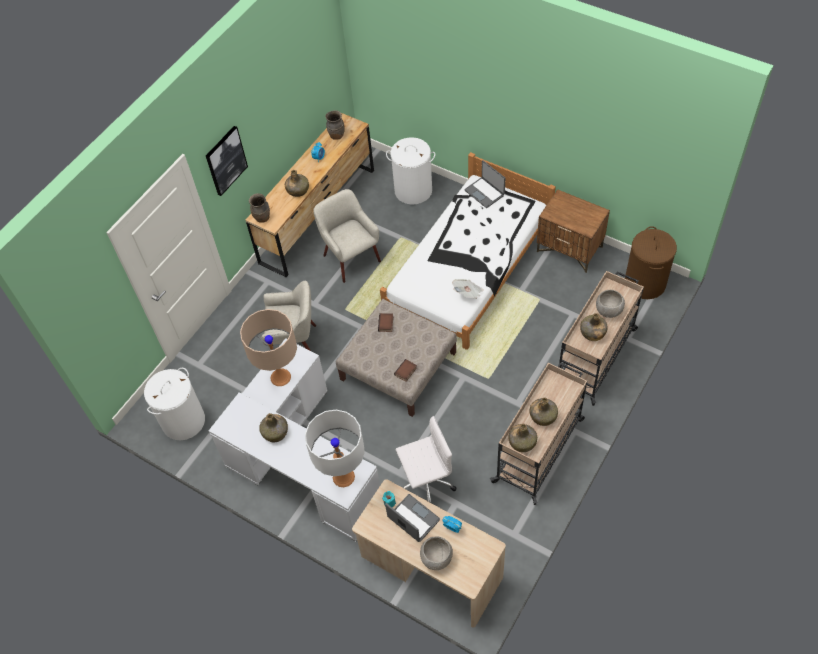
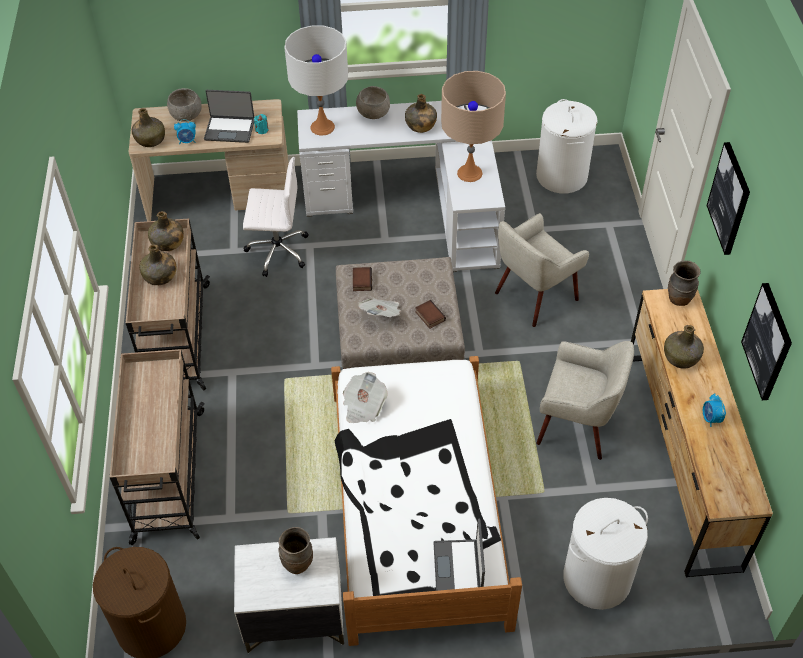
camera: 140 degrees right, 5 degrees down
(288, 111) = (768, 342): none -> picture
(336, 135) = (730, 468): brown vase -> brown vase (298, 563)
(413, 341) = (382, 314): none -> newspaper
(425, 483) = (277, 250): white office chair -> white office chair turned 120 degrees counterclockwise
(485, 192) = (459, 568): laptop -> laptop turned 105 degrees counterclockwise
(570, 249) = (294, 618): brown nightstand -> white nightstand
(592, 333) = (153, 393): green bottle -> green bottle (150, 139)
(608, 310) = (146, 433): grey bowl -> grey bowl (373, 114)

